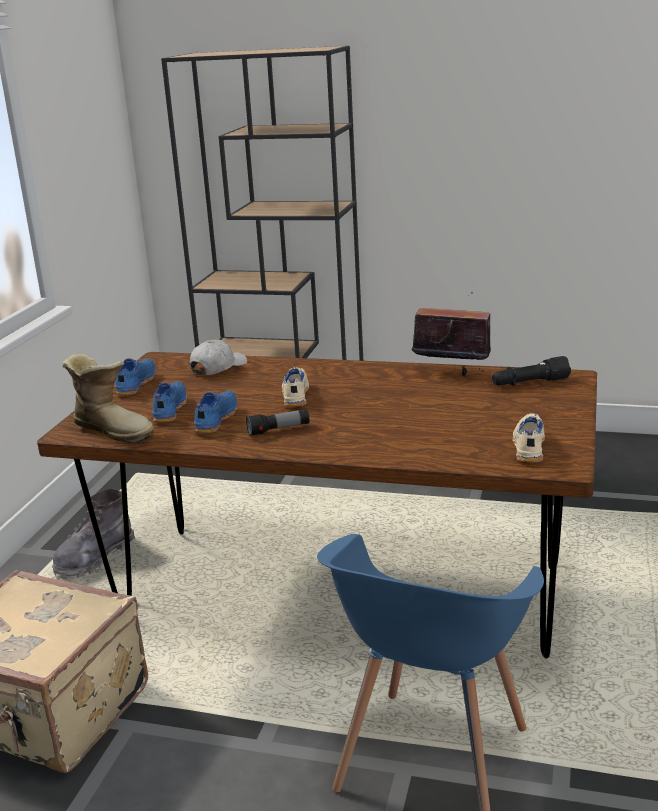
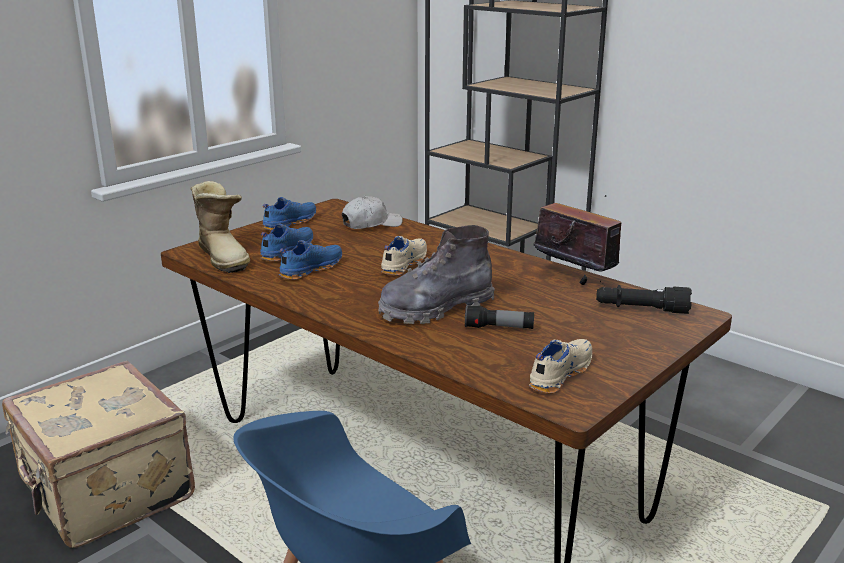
camera: 25 degrees right, 0 degrees up
(94, 558) = (250, 373): grey boot -> grey boot (435, 308)
(278, 430) = (349, 292): flashlight -> flashlight (499, 328)

